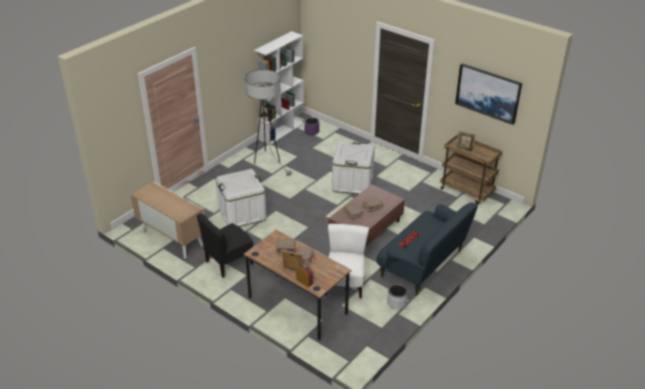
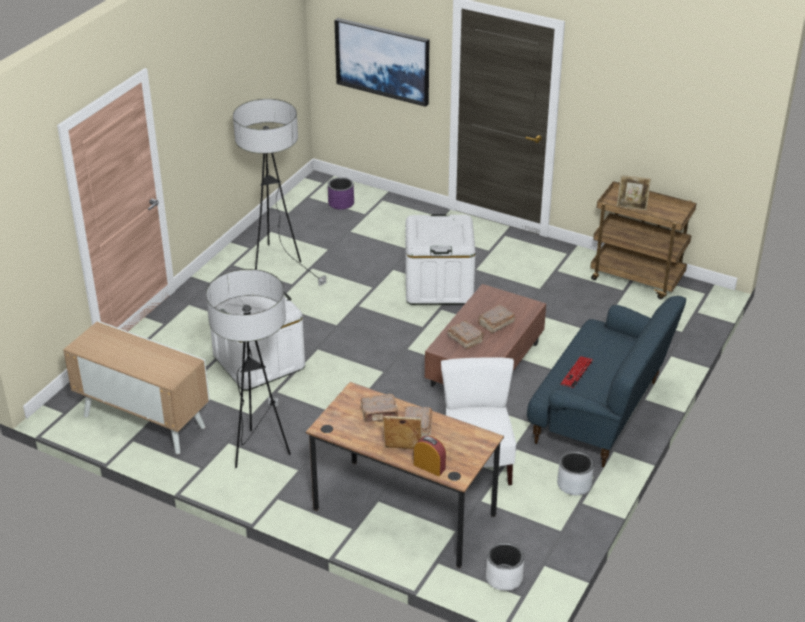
camera: 10 degrees left, 0 degrees up
(228, 262) = (259, 451): black chair -> floor lamp
(281, 131) = (287, 207): white bookcase -> none
(342, 349) = (504, 578): none -> white planter
(488, 93) = (666, 105): picture -> picture (383, 61)

